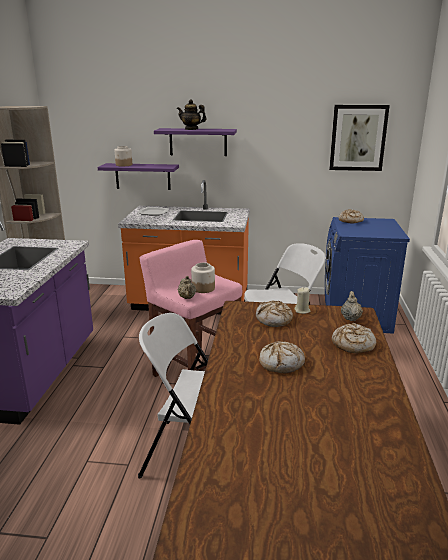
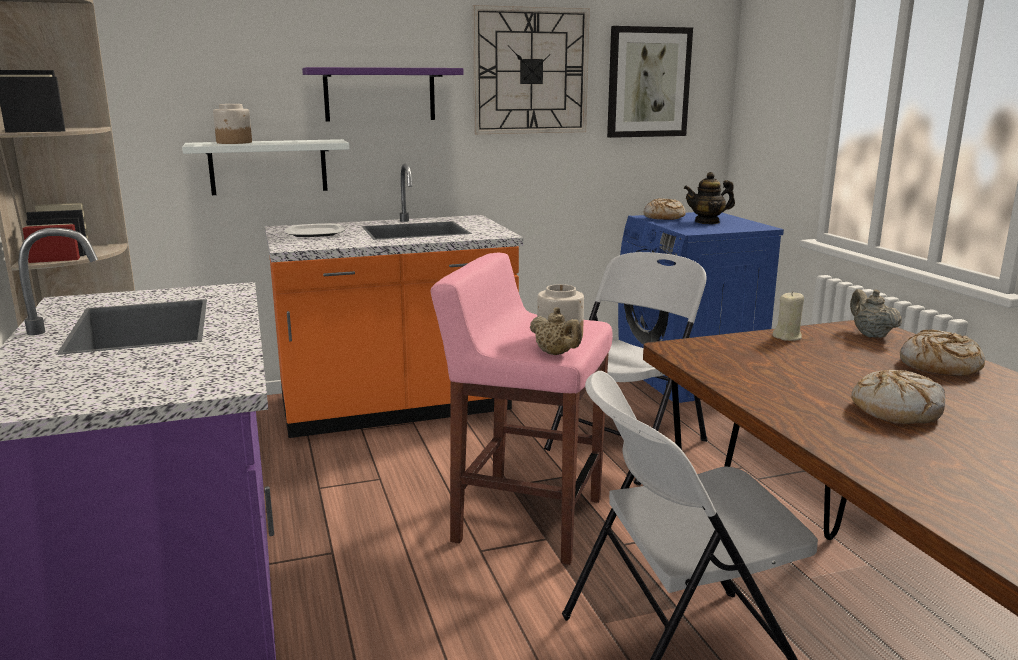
camera: 25 degrees left, 5 degrees down
(142, 176) = (268, 167): purple shelf -> white shelf
(191, 129) = (373, 67): teapot -> teapot (707, 222)
(274, 319) = (769, 355): bread -> none
(282, 130) = (530, 71): none -> wall clock

